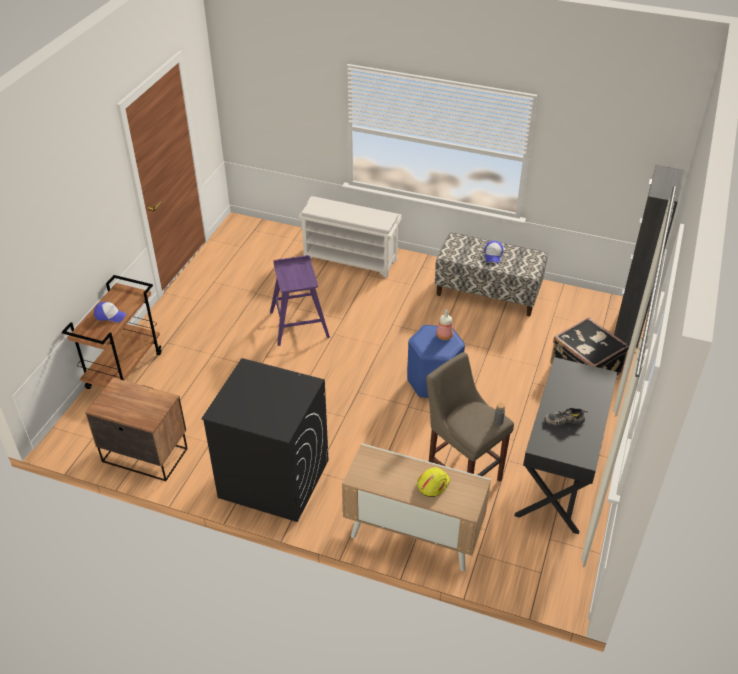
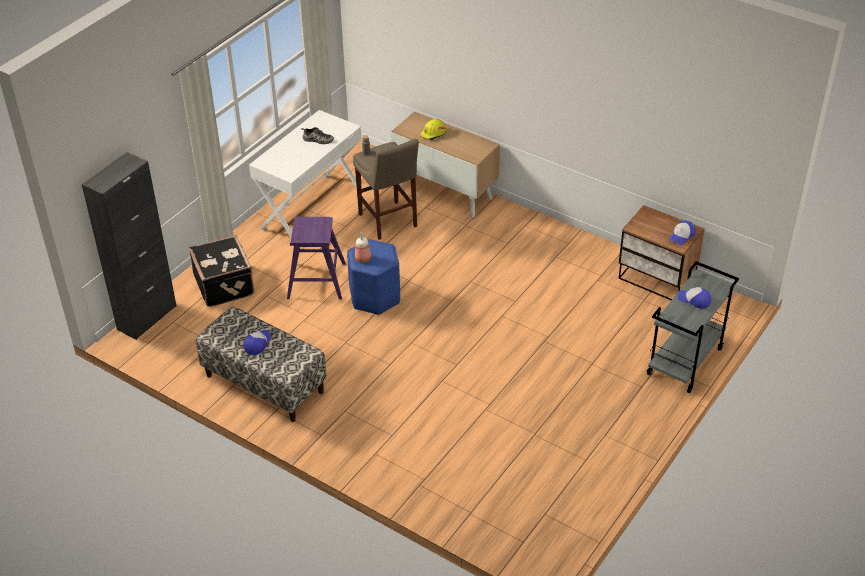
camera: 165 degrees left, 0 degrees up
(112, 397) = (682, 236): none -> cap
(124, 370) = (685, 362): brown cart -> grey cart
(273, 478) = (545, 244): black washing machine -> none
(299, 324) = (491, 383): purple stool -> purple stool (316, 281)
(351, 259) = (404, 463): white shoe rack -> none
(559, 476) = (311, 209): black desk -> white desk

